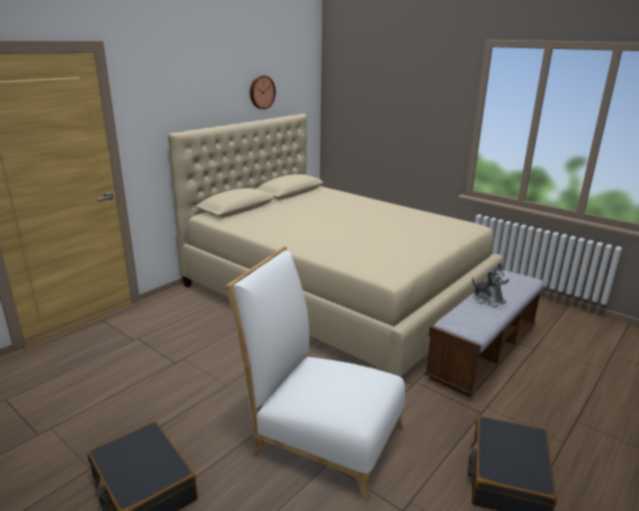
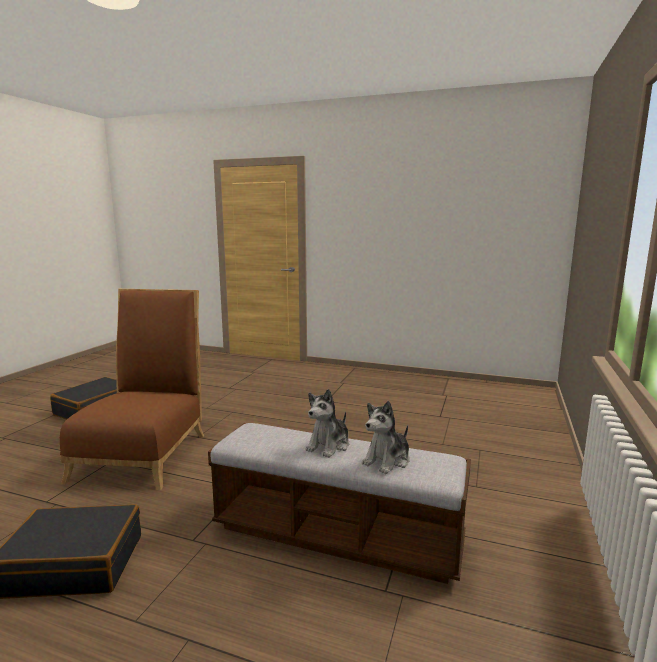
camera: 70 degrees right, 10 degrees down
(261, 92) = (464, 202): wall clock -> none
(320, 436) = (145, 452): white chair -> brown chair
(334, 293) = (396, 420): beige bed -> none
(510, 287) = (387, 460): none -> plush toy

